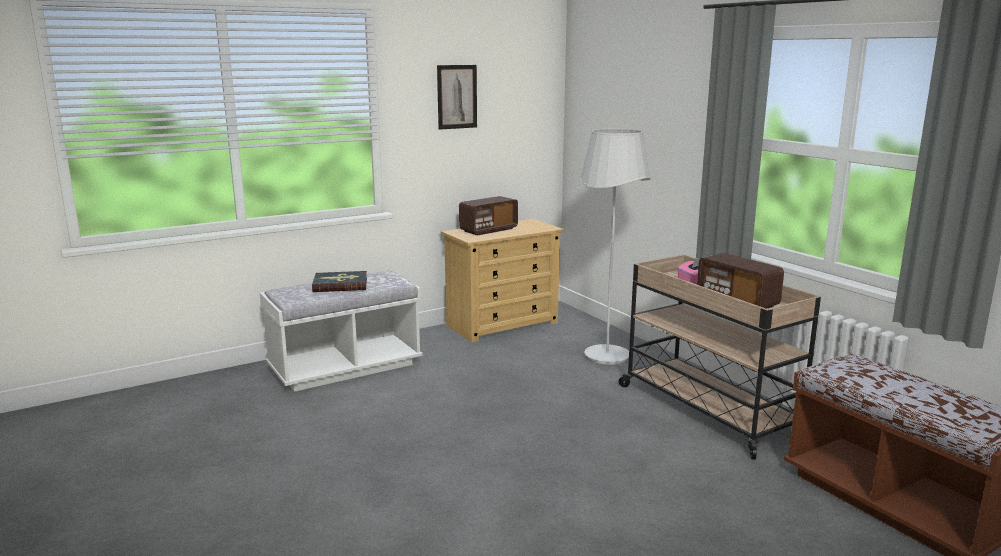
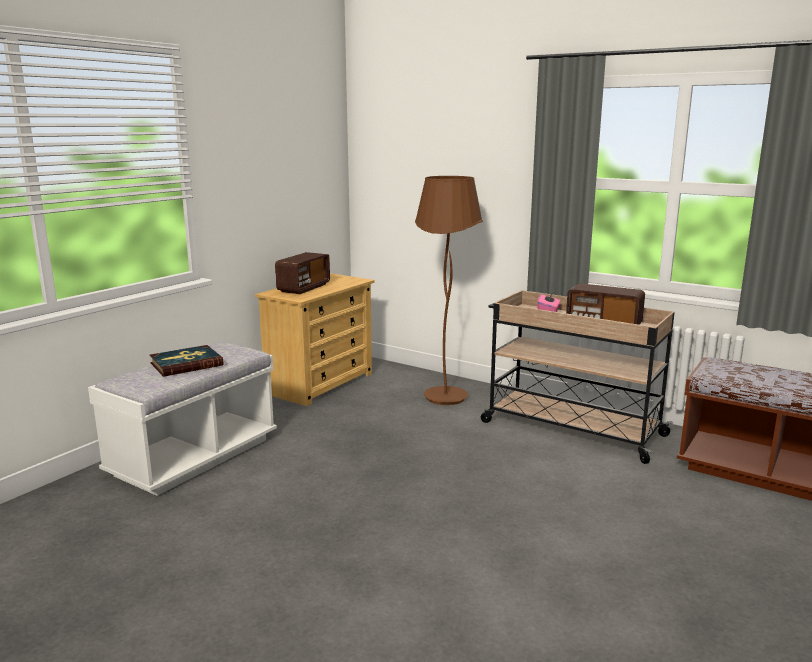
camera: 25 degrees left, 0 degrees up
(457, 97) = (260, 149): picture -> none
(607, 357) = (446, 397): white floor lamp -> brown floor lamp

